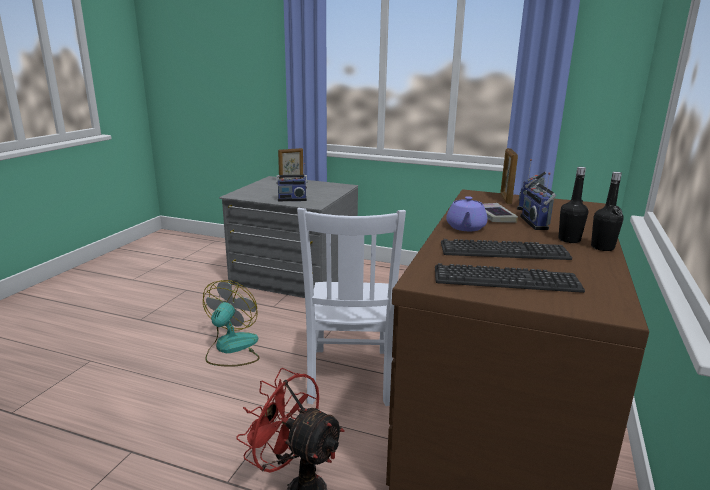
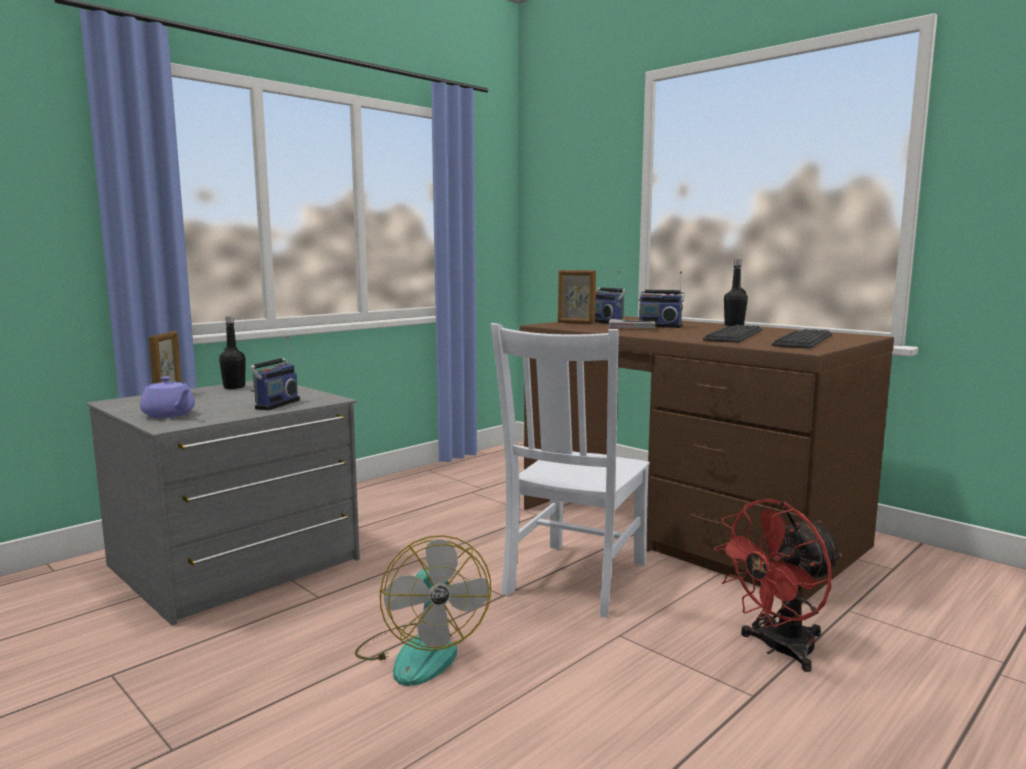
camera: 65 degrees left, 10 degrees down
(231, 349) = (420, 652): fan -> fan turned 150 degrees counterclockwise
(349, 377) = (574, 580): white chair -> white chair turned 90 degrees clockwise
(465, 227) = (660, 334): purple teapot -> purple teapot (169, 415)
(569, 240) = (711, 327): black bottle -> black bottle (234, 387)

